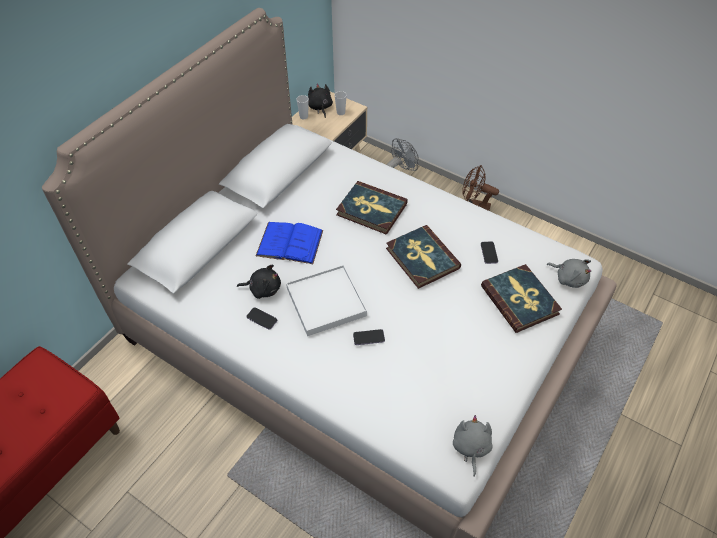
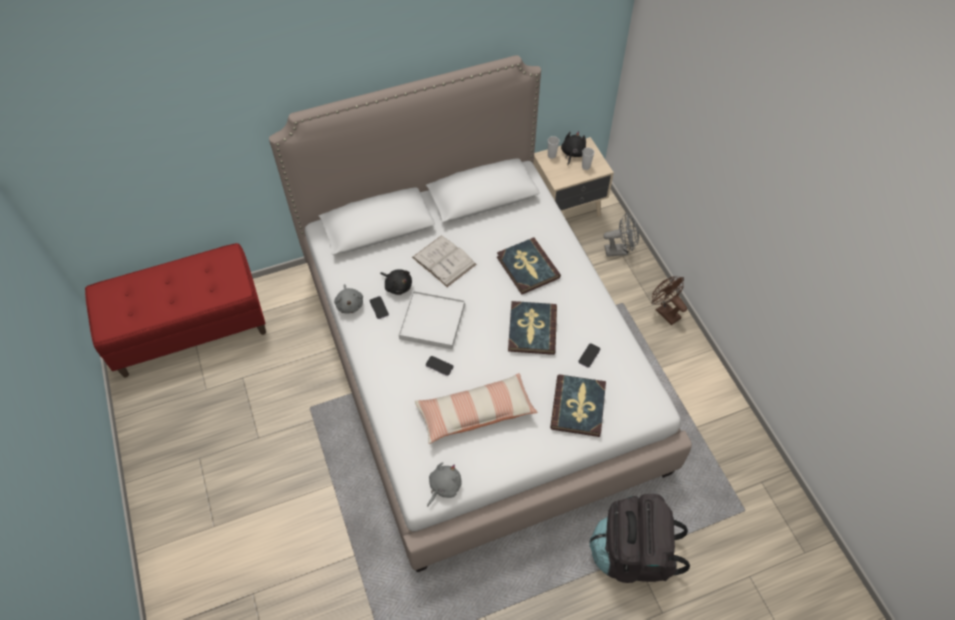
camera: 35 degrees right, 5 degrees up
(290, 243) = (444, 261): blue book -> white book
(439, 360) = (475, 413): none -> pillow
(569, 278) = (636, 414): grey plush toy -> grey plush toy (350, 304)
(618, 413) = (632, 554): none -> black backpack

